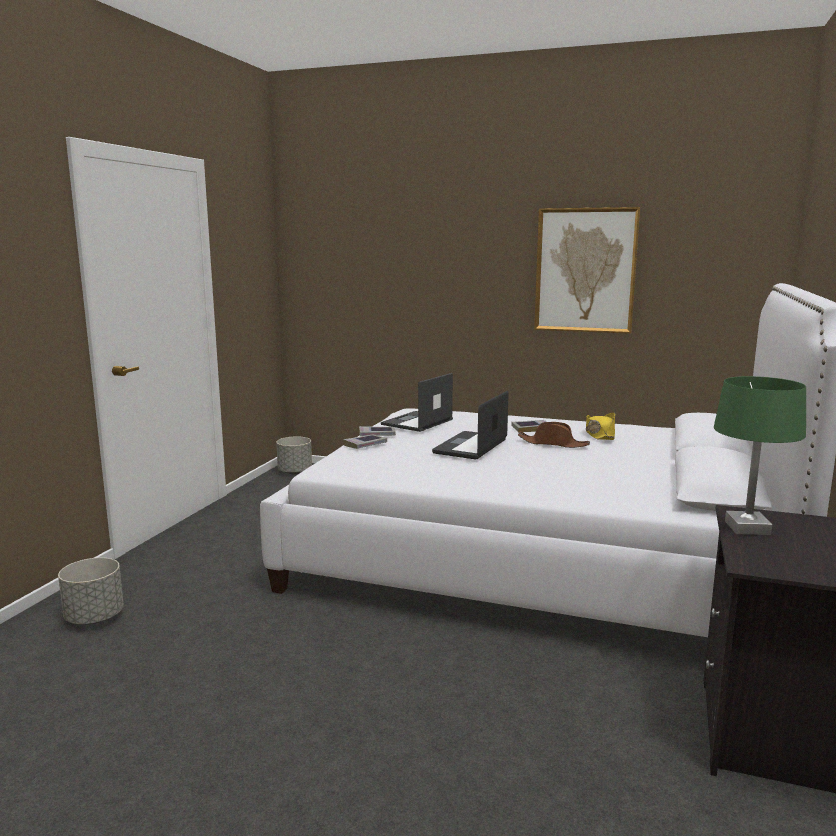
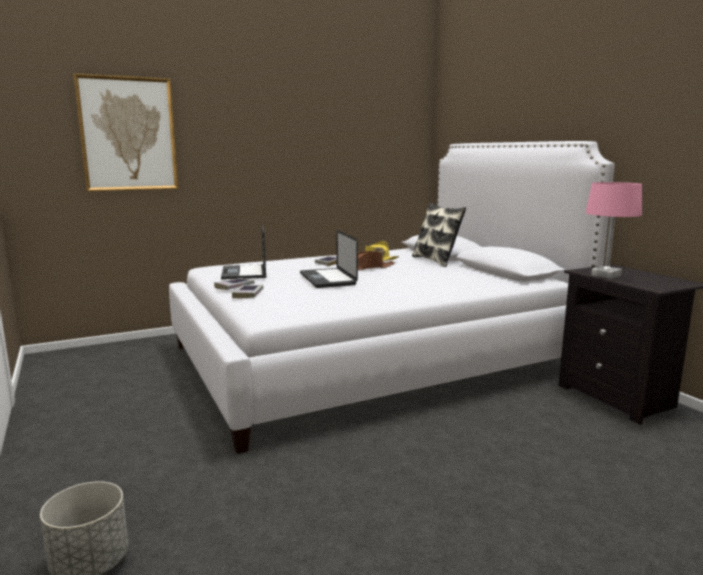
camera: 45 degrees left, 0 degrees up
(295, 472) = (56, 361): grey planter -> none
(585, 270) = (312, 139): picture -> picture (128, 134)
(667, 453) = (436, 260): none -> pillow
(747, 528) = (606, 275): green table lamp -> pink table lamp

